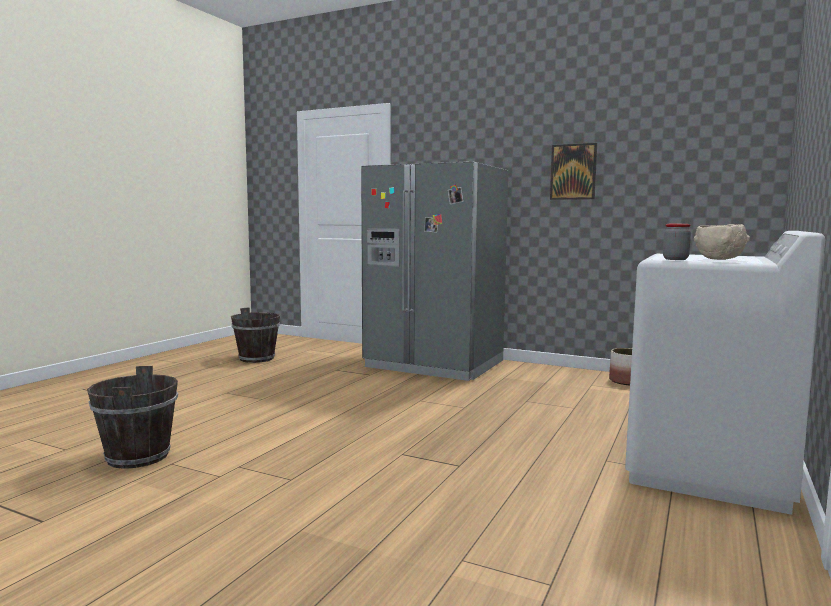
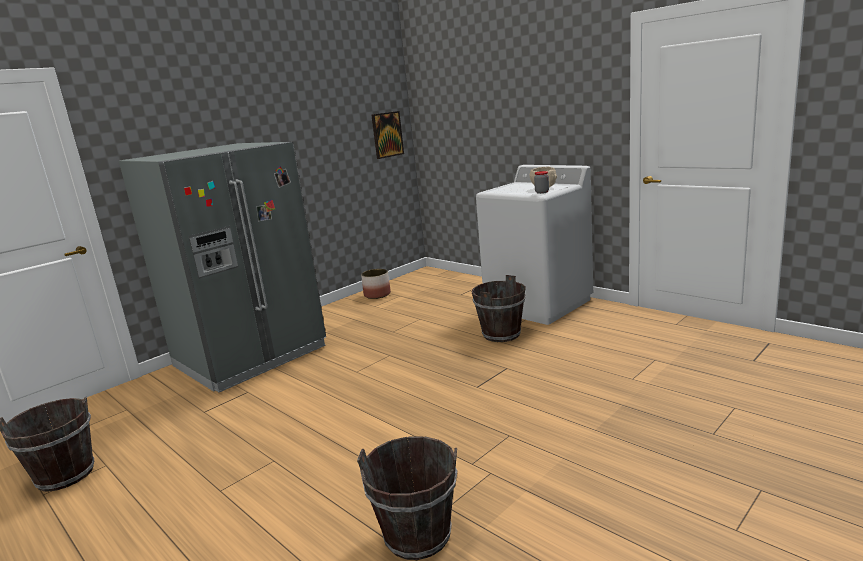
camera: 70 degrees left, 10 degrees up
(564, 454) = (501, 334): none -> brown bucket
(573, 172) = (291, 138): picture -> picture (387, 134)

